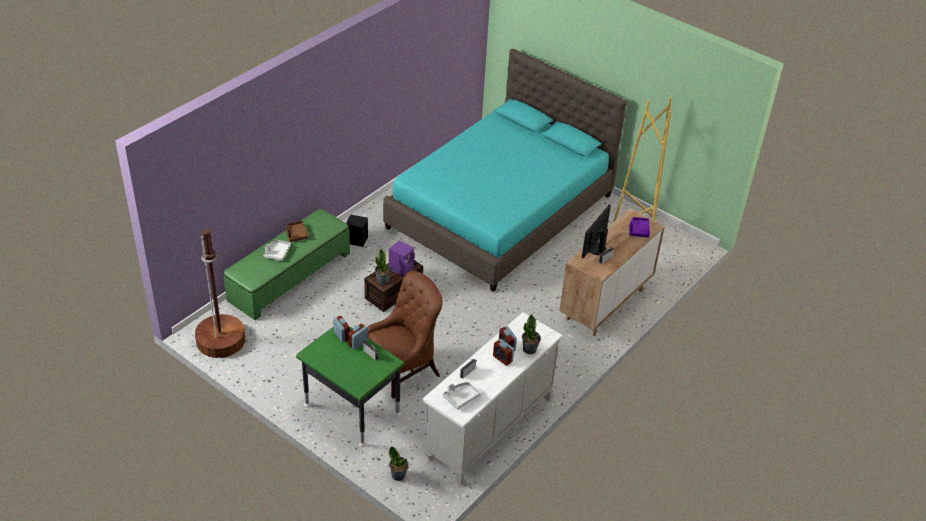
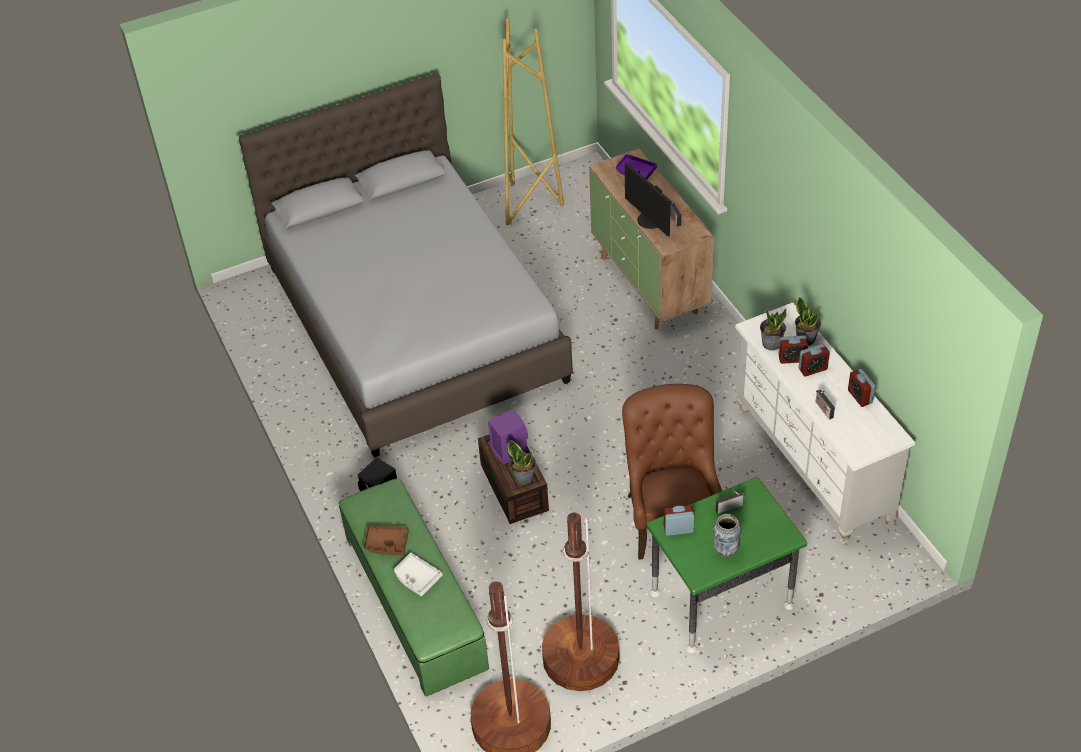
camera: 60 degrees left, 5 degrees up
(278, 356) = (580, 658): none -> brown floor lamp
(334, 361) = (725, 550): none -> vase
(358, 343) = (701, 515): alarm clock -> alarm clock (860, 397)
(398, 475) = (856, 581): potted plant -> potted plant (771, 343)
(461, 397) = (866, 429): grey tray -> none
(501, 211) = (414, 323): turquoise bed -> grey bed

